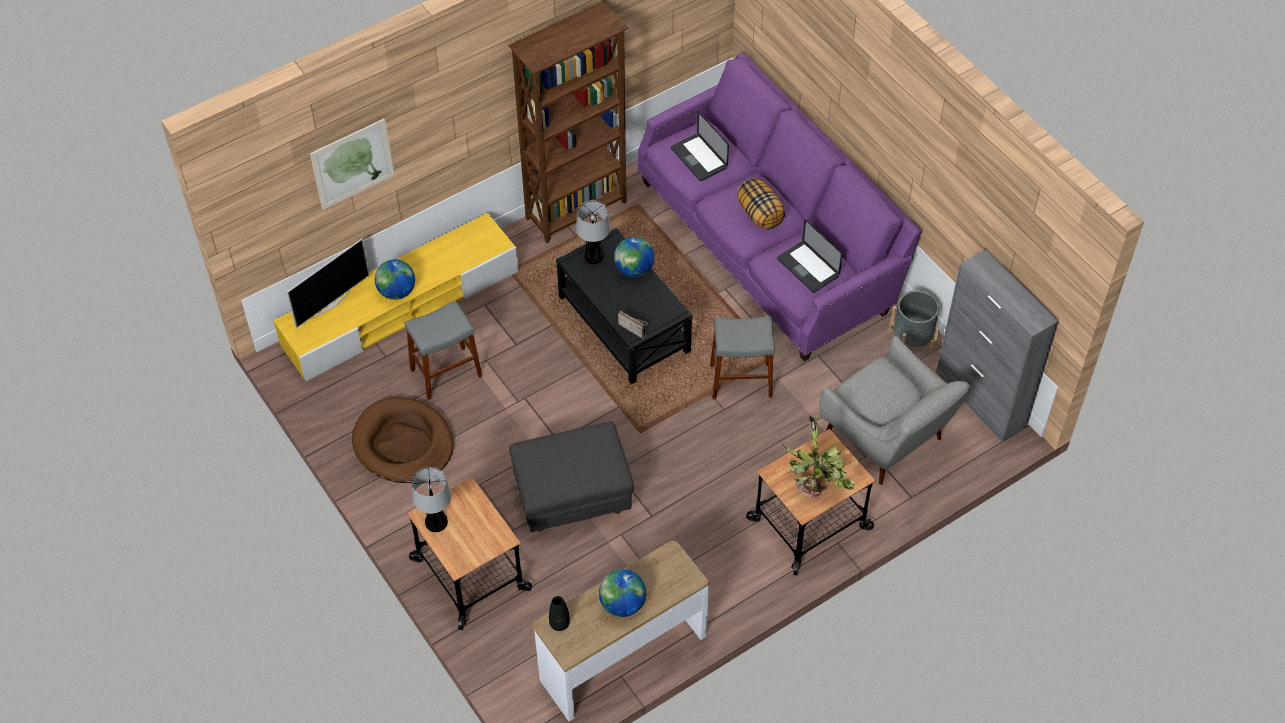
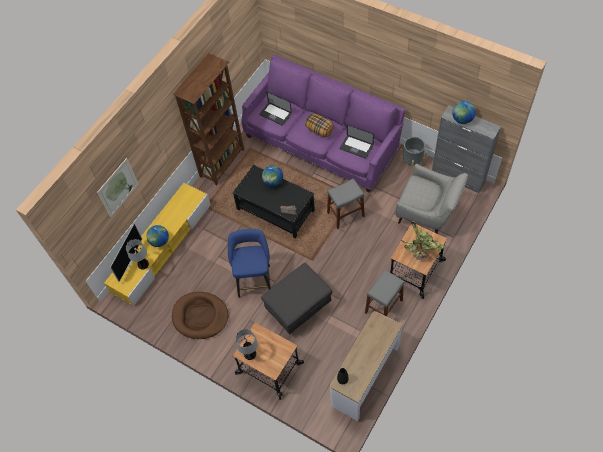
camera: 20 degrees left, 5 degrees up
(446, 373) = (202, 271): grey stool -> grey stool (383, 306)
(525, 421) = (254, 279): none -> blue stool
(594, 256) = (250, 183): table lamp -> table lamp (143, 264)
(622, 604) = (367, 355): globe -> globe (462, 119)

